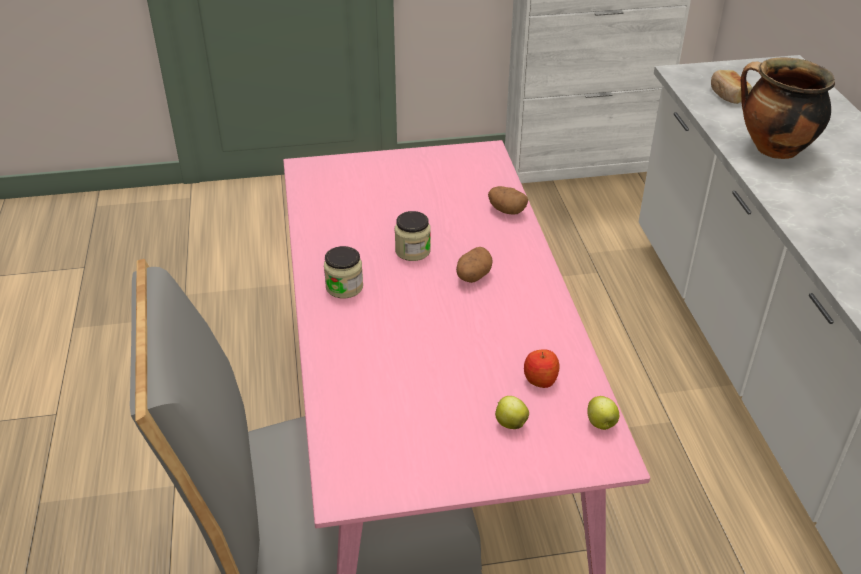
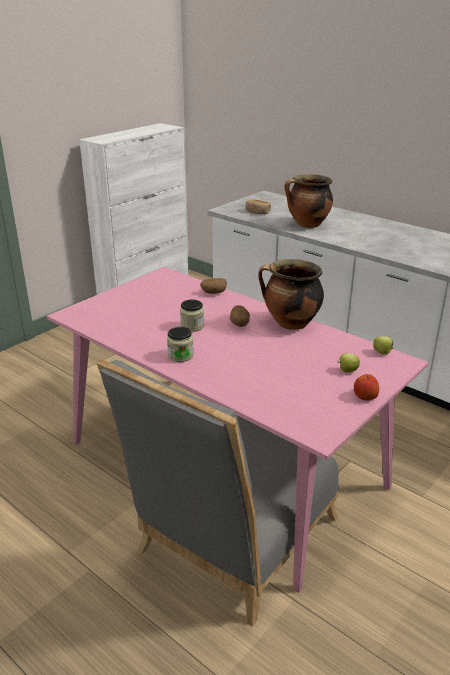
camera: 40 degrees left, 10 degrees down
(538, 309) = (290, 324): none -> cooking pot
(540, 379) = (333, 349): apple -> apple (365, 396)

